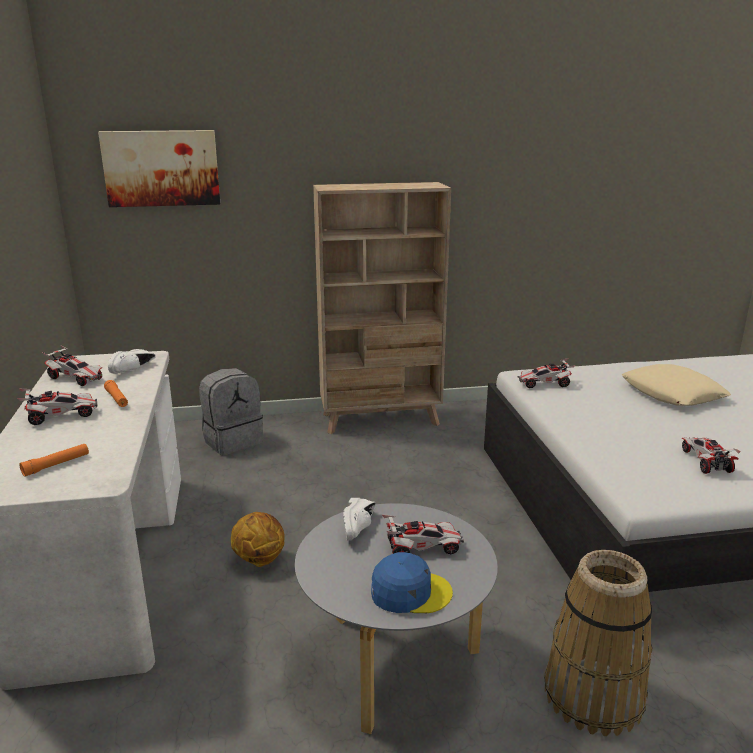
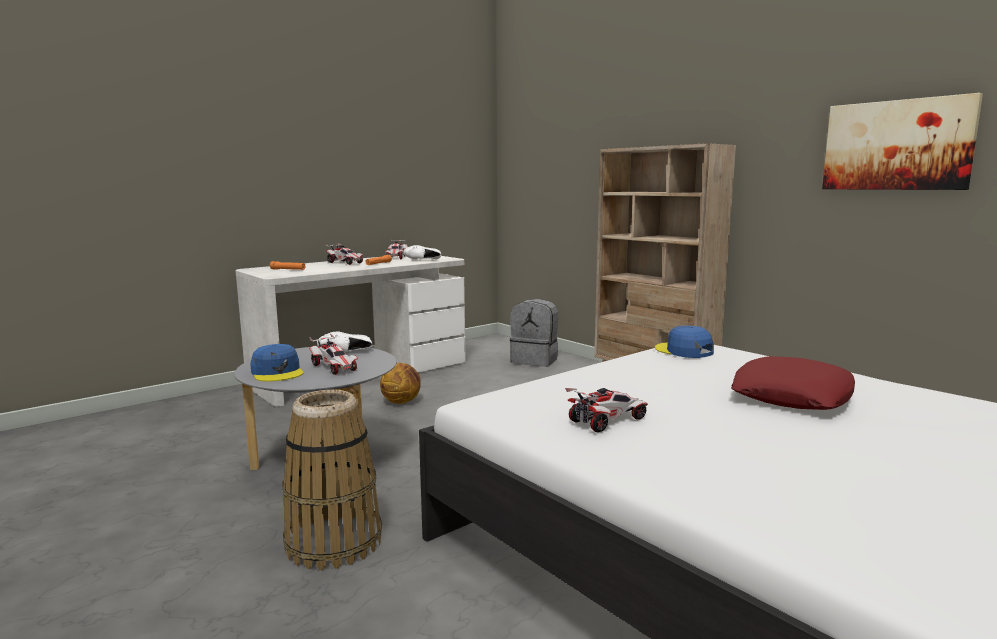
camera: 60 degrees right, 10 degrees down
(161, 168) = (544, 141): picture -> picture (896, 145)
(544, 384) = (683, 351): toy car -> blue cap
(672, 393) = (792, 395): beige pillow -> red pillow

